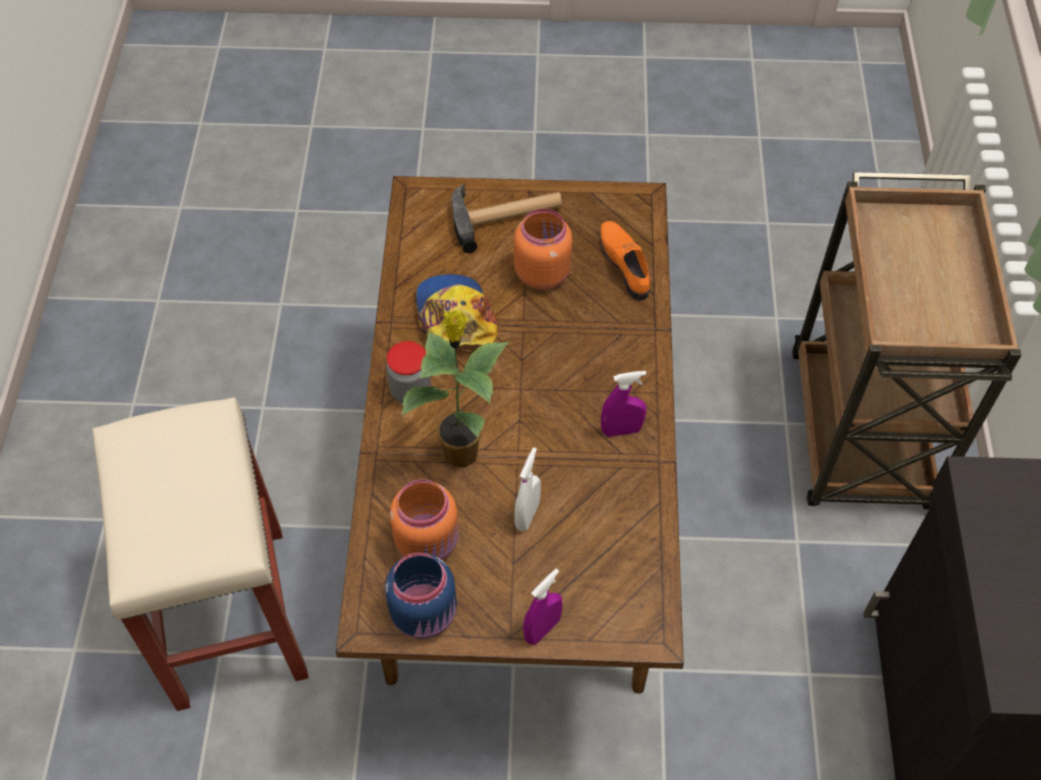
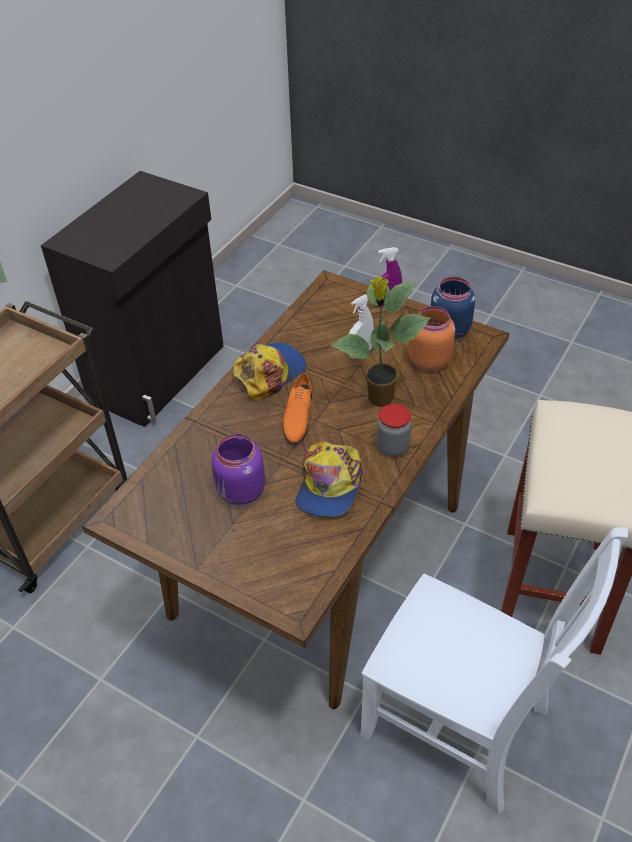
camera: 150 degrees left, 10 degrees down
(286, 423) = (461, 725): none -> white chair
(506, 215) = (232, 553): hammer -> none
(542, 272) = (240, 492): orange jar -> purple jar
(621, 430) = (269, 373): purple spray bottle -> cap
(625, 262) = (173, 474): orange shoe -> orange shoe (297, 416)

